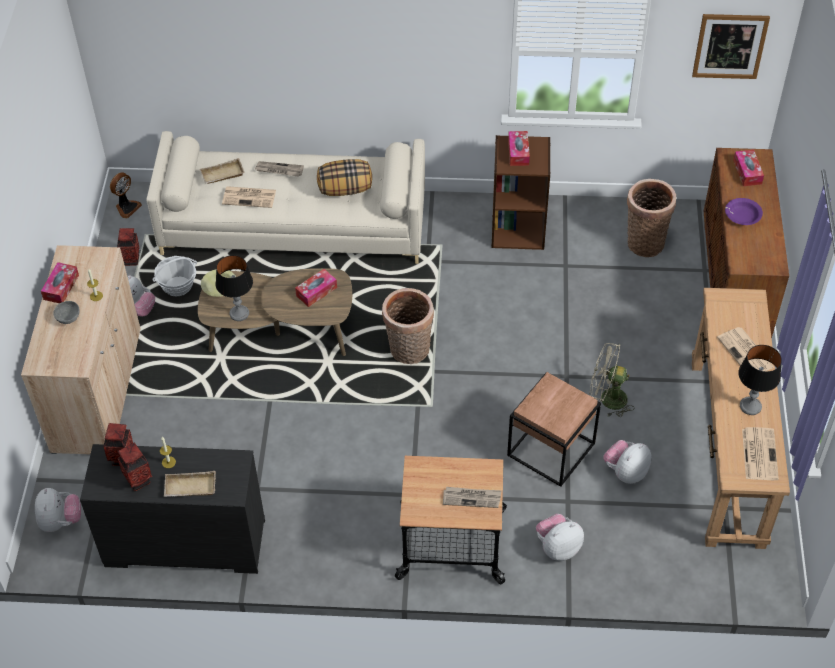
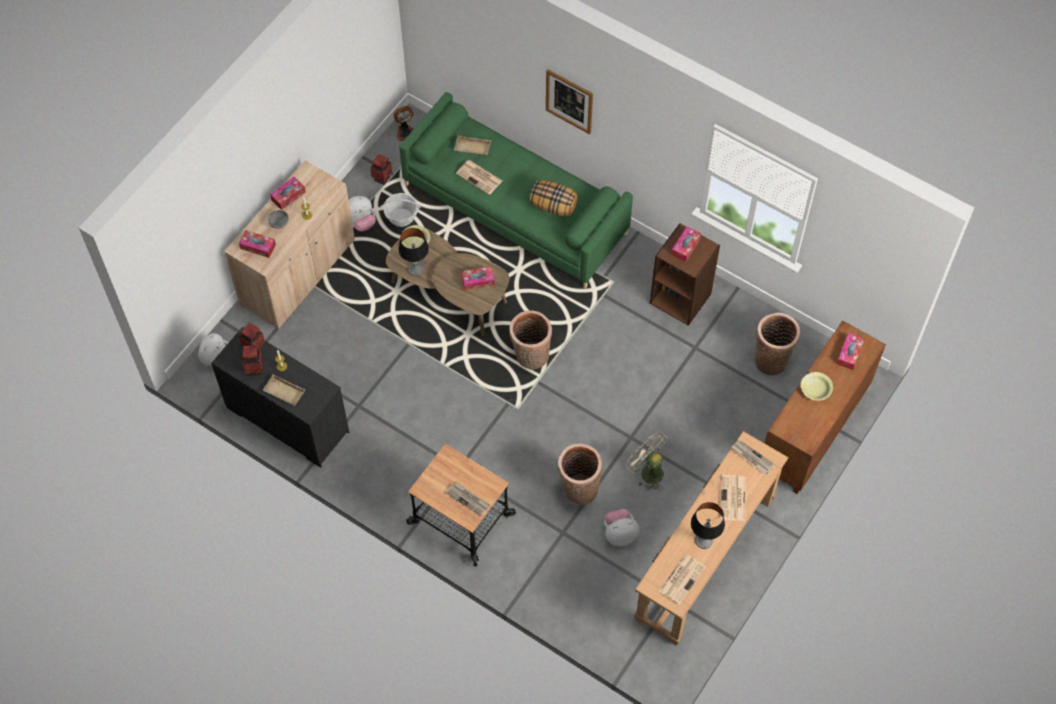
camera: 30 degrees right, 10 degrees up
(59, 352) = (258, 246): none -> tissue box
(279, 170) = (515, 164): newspaper -> newspaper (752, 457)
(294, 225) = (516, 209): beige sofa -> green sofa
(551, 450) = (578, 488): brown side table -> basket
(558, 547) = (532, 562): plush toy -> none
(730, 46) = (873, 251): picture -> picture (569, 101)
(742, 216) = (816, 389): purple bowl -> yellow bowl

